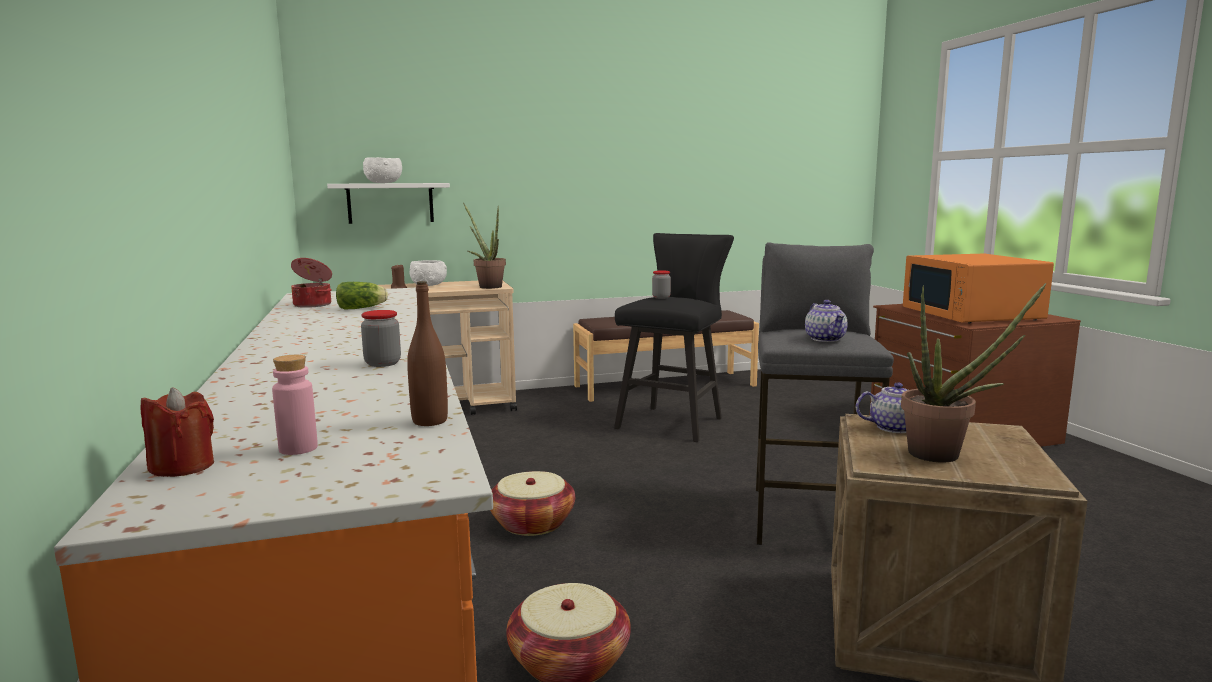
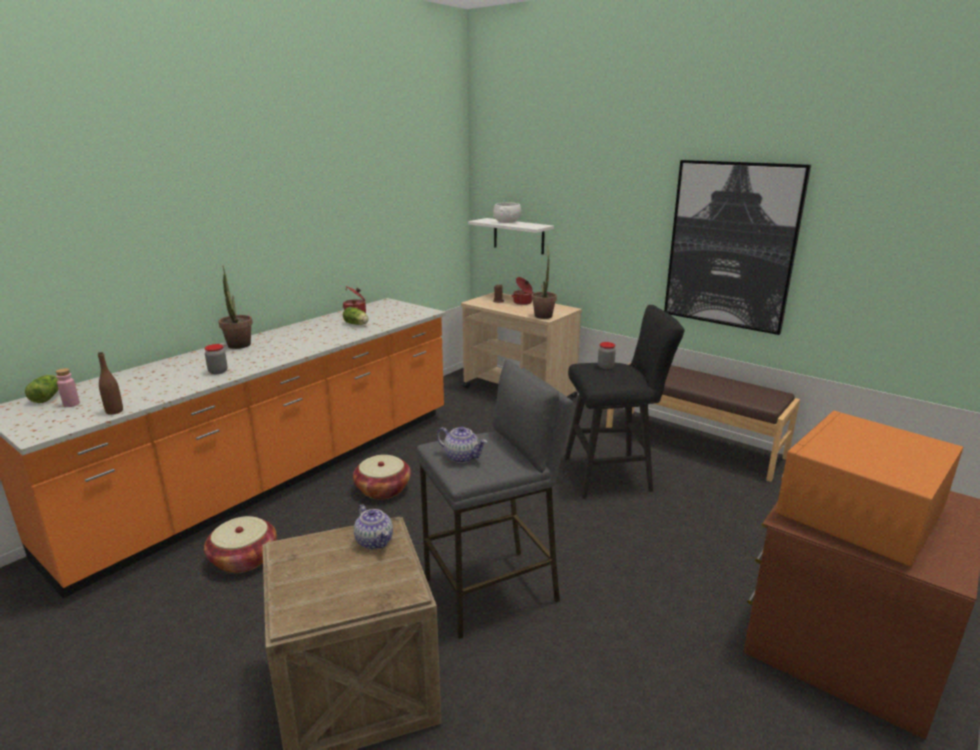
camera: 55 degrees right, 10 degrees up
(182, 467) = (48, 397): red candle -> lettuce
(429, 285) = (523, 302): white bowl -> cooking pot
(655, 182) = (731, 246): none -> picture
(826, 339) = (462, 457): teapot -> teapot turned 105 degrees counterclockwise
(945, 455) = (321, 572): potted plant -> potted plant (239, 347)

